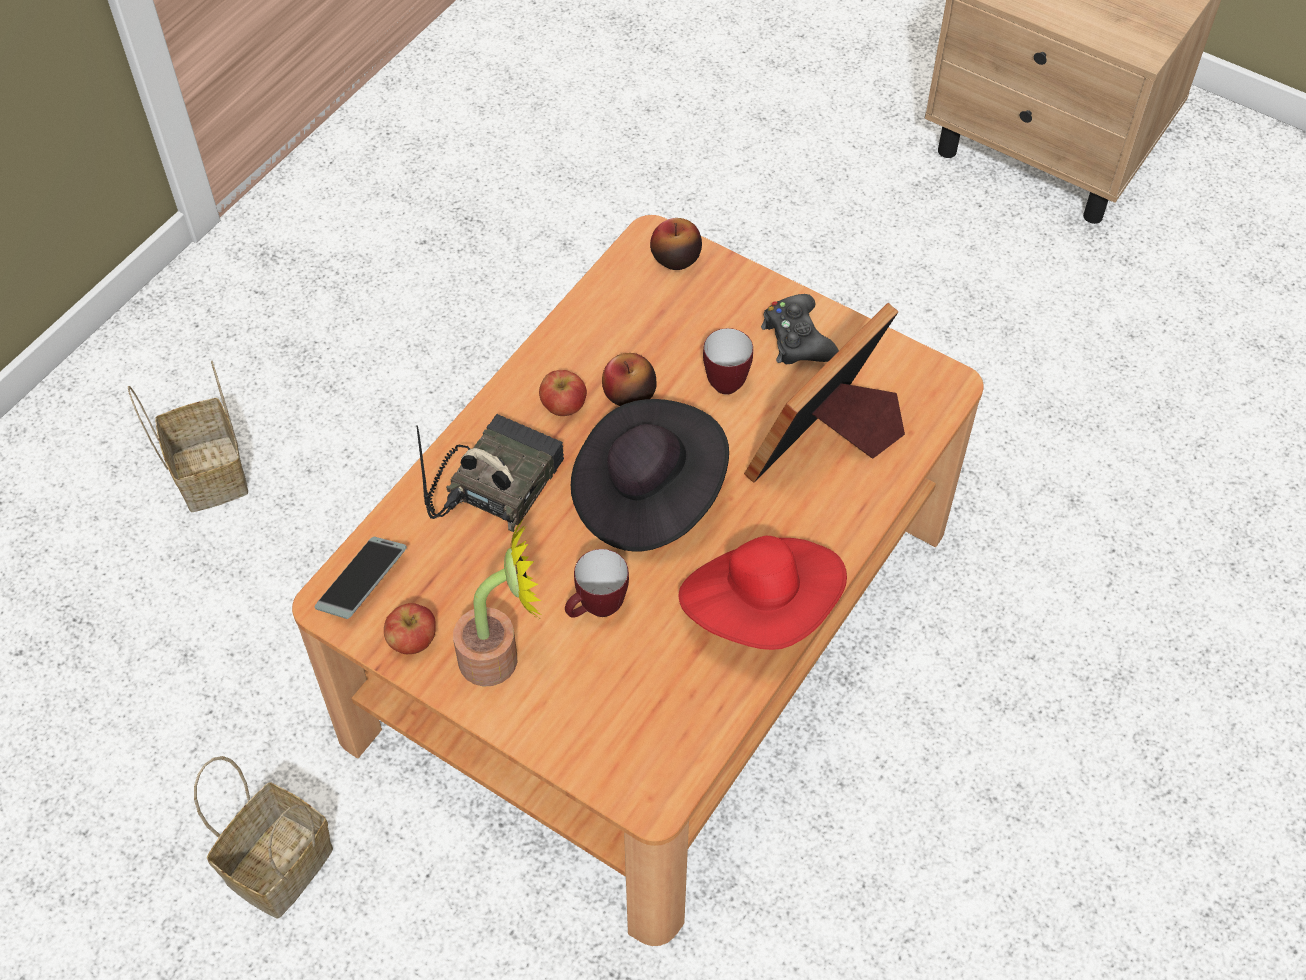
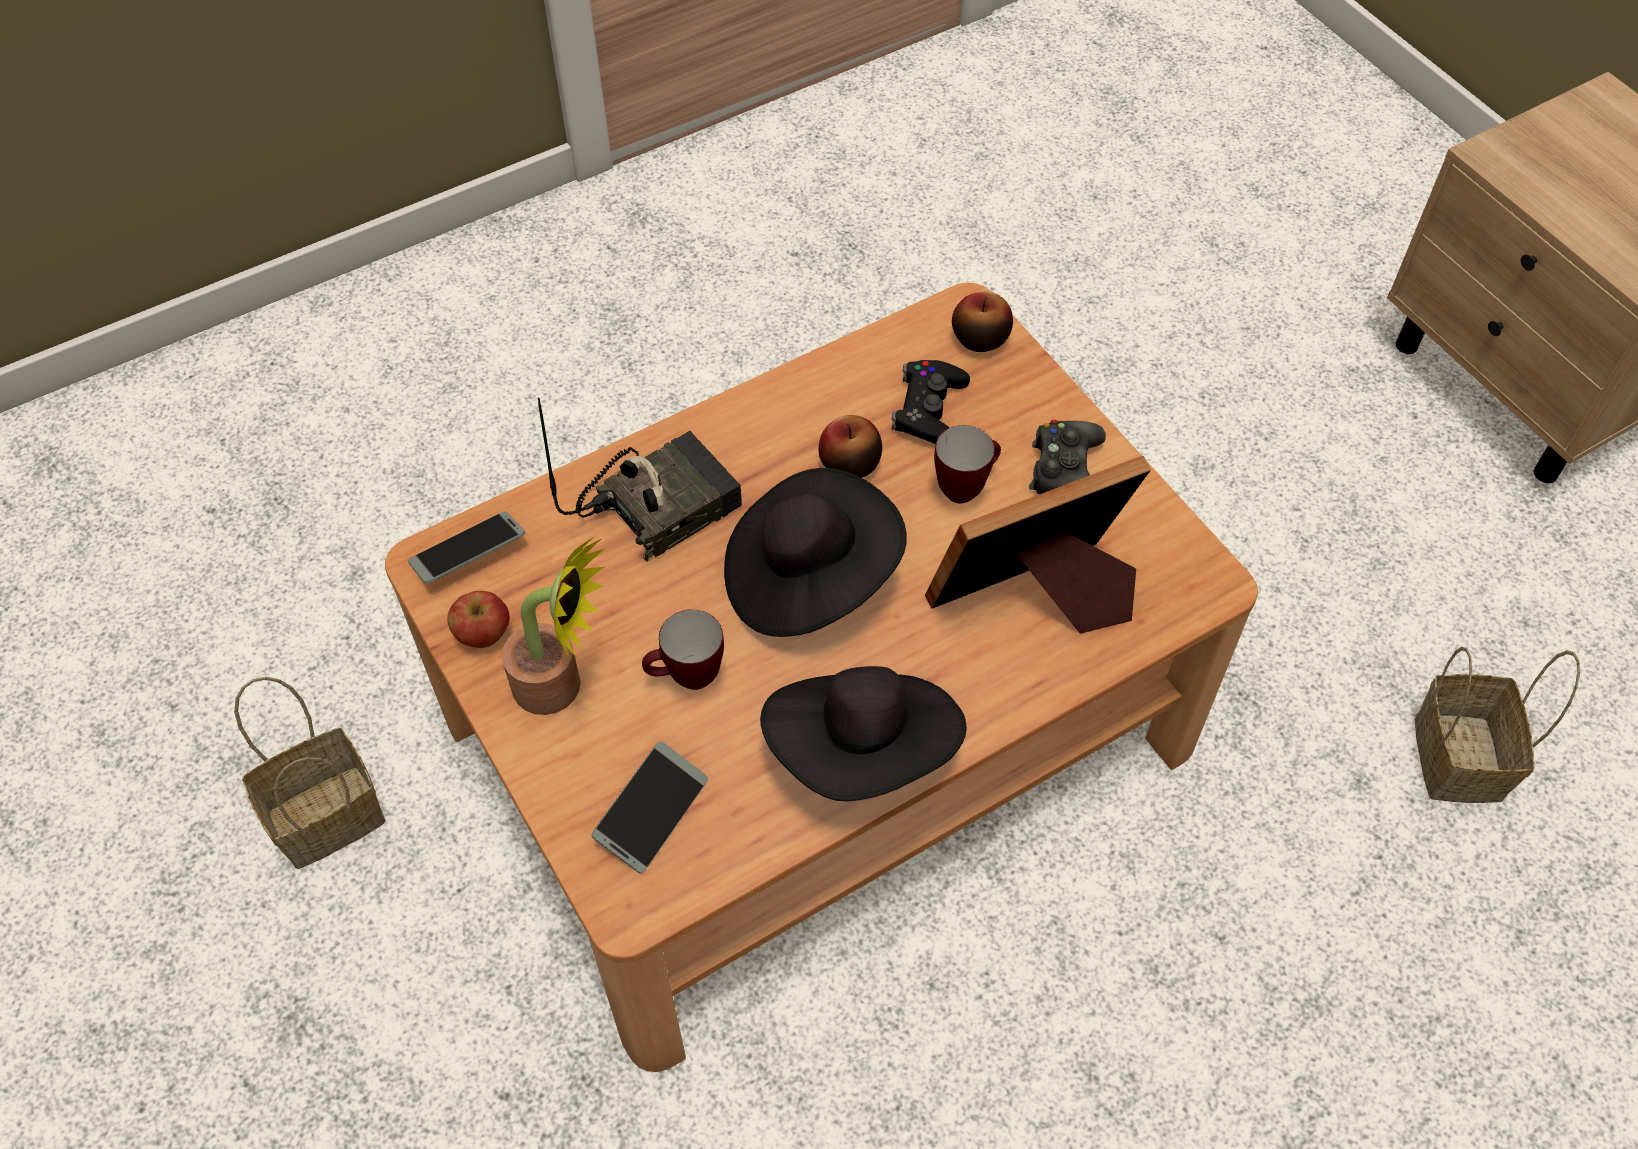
camera: 25 degrees right, 0 degrees up
(207, 472) = (470, 404): basket -> basket (1455, 755)
(563, 406) = (773, 451): apple -> none
(628, 722) = (652, 812): none -> phone
(668, 329) = (929, 410): none -> black game controller
(762, 609) = (864, 750): red hat -> black hat

